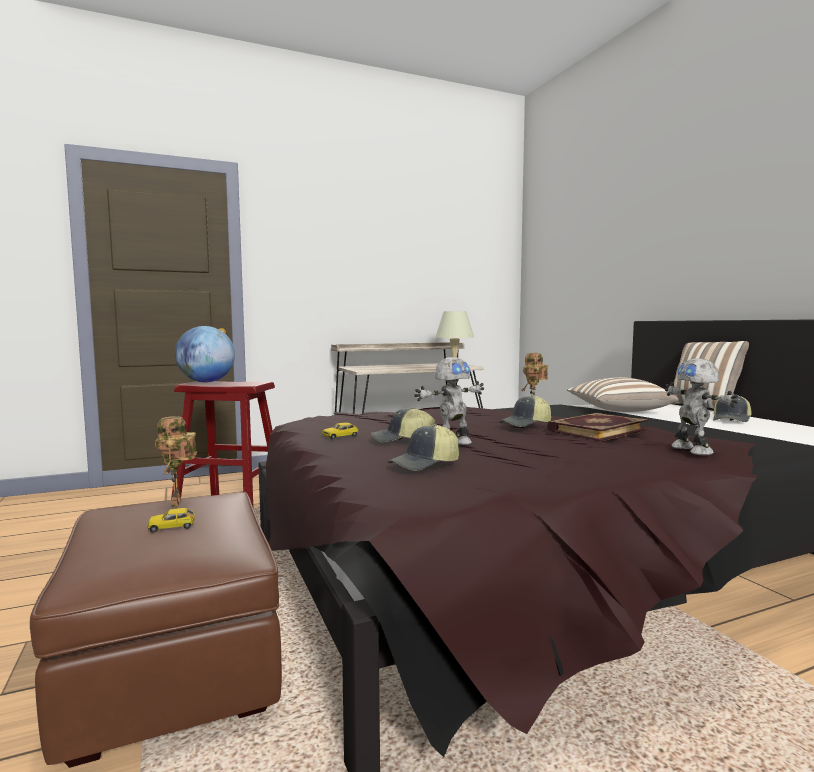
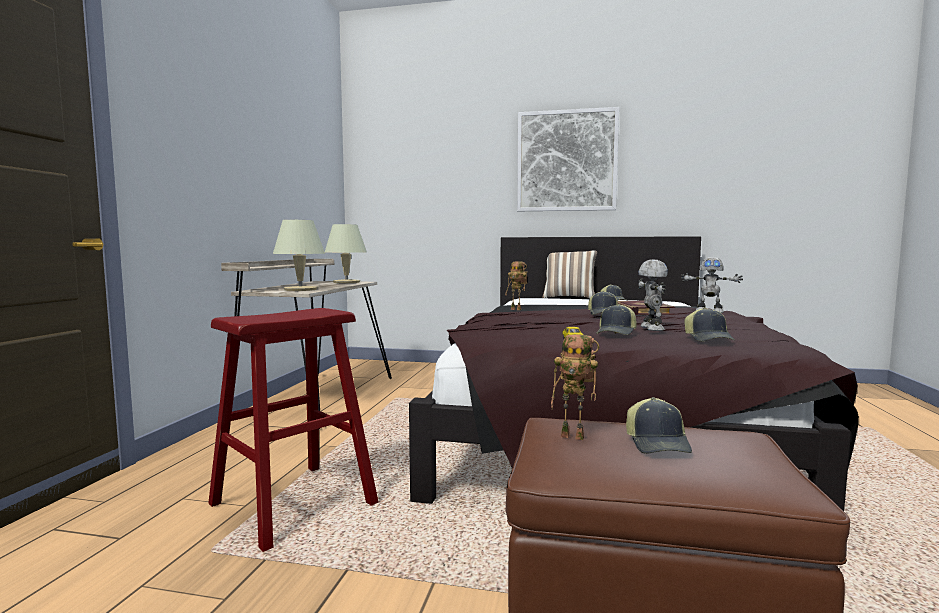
camera: 55 degrees left, 0 degrees up
(171, 526) = (658, 443): toy car -> cap
(206, 382) = (253, 317): globe -> none
(375, 368) = (301, 289): none -> beige table lamp
(618, 410) = (551, 304): pillow -> none
(725, 209) = (566, 161): none -> picture

